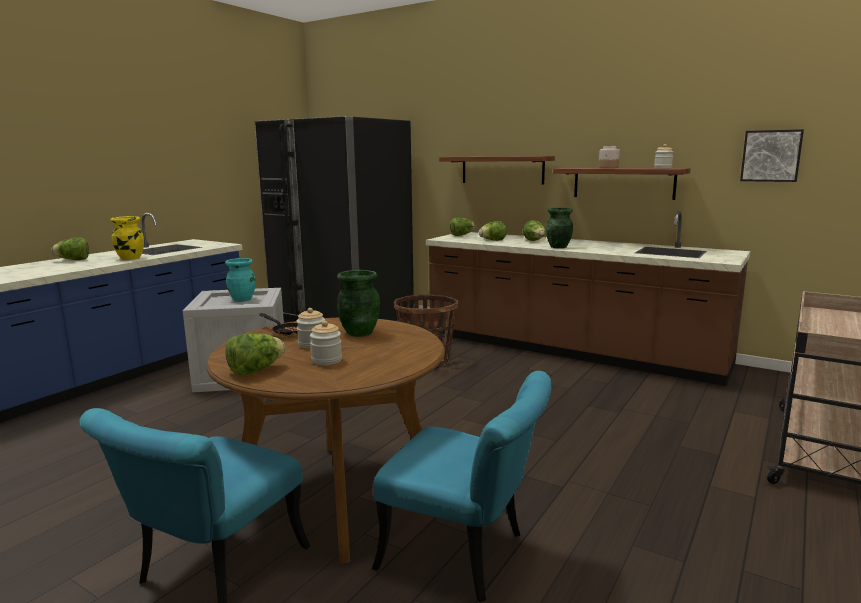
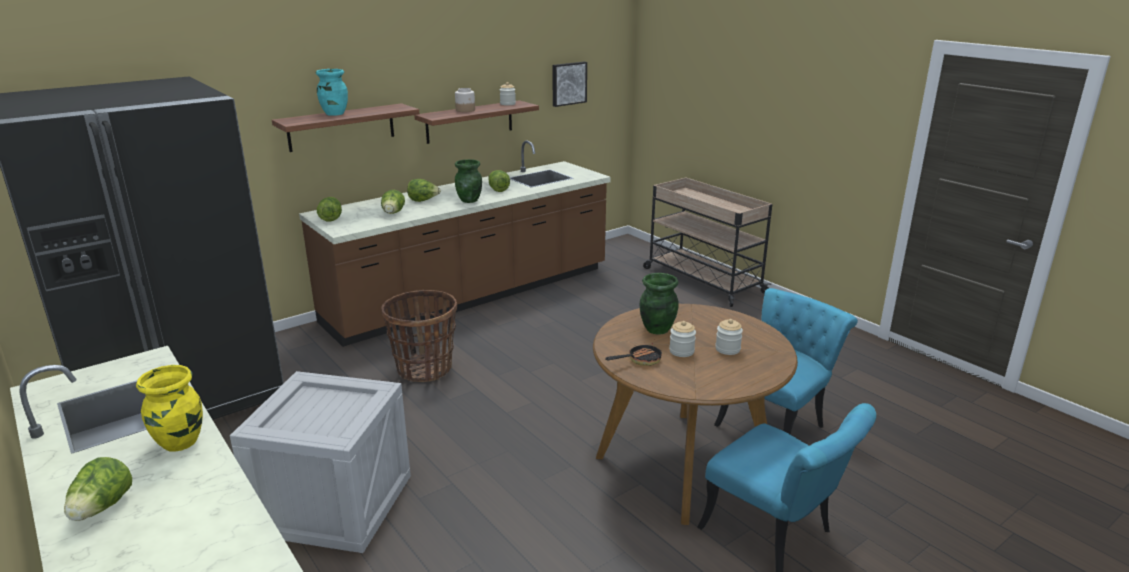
camera: 70 degrees left, 10 degrees up
(242, 299) = (315, 406): turquoise vase -> turquoise vase (334, 113)
(255, 371) = (743, 378): lettuce -> lettuce (498, 189)

